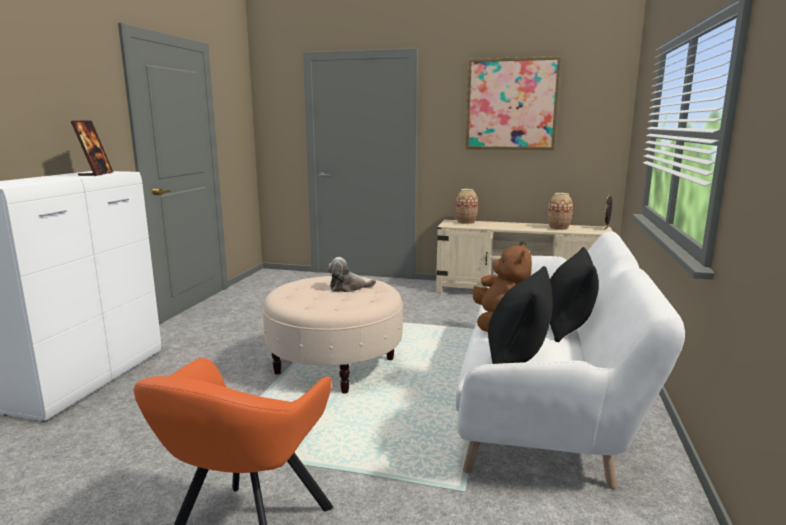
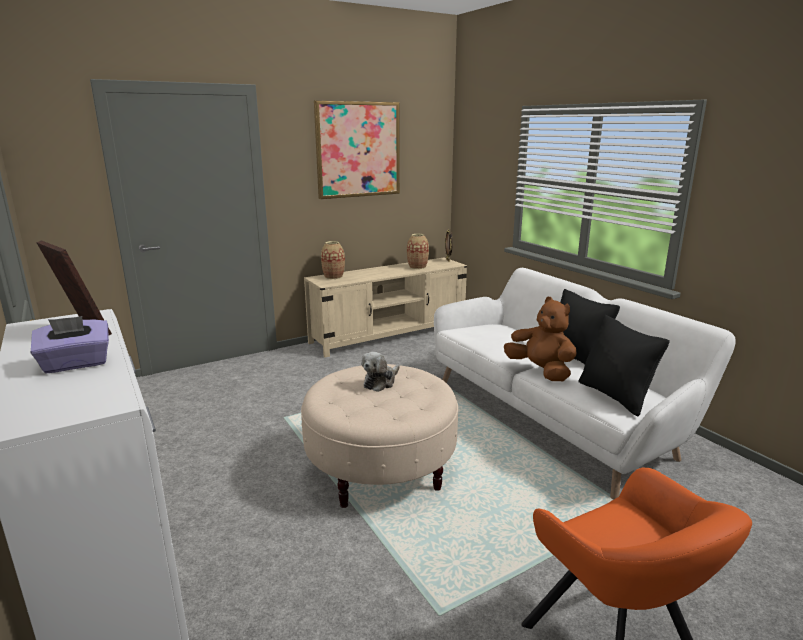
camera: 45 degrees left, 5 degrees up
(49, 179) = (76, 364): none -> purple tissue box

